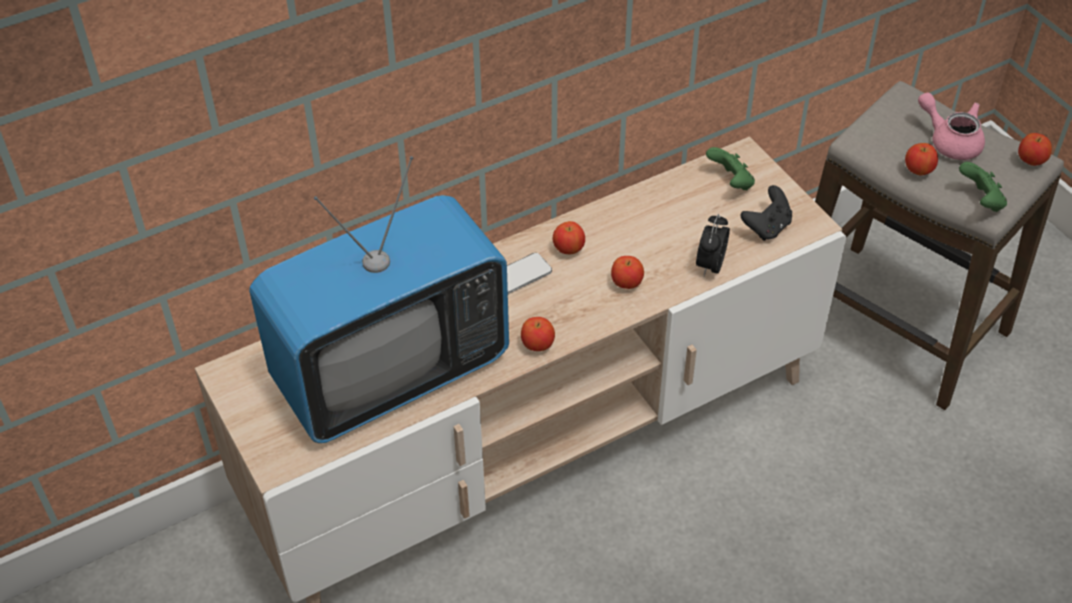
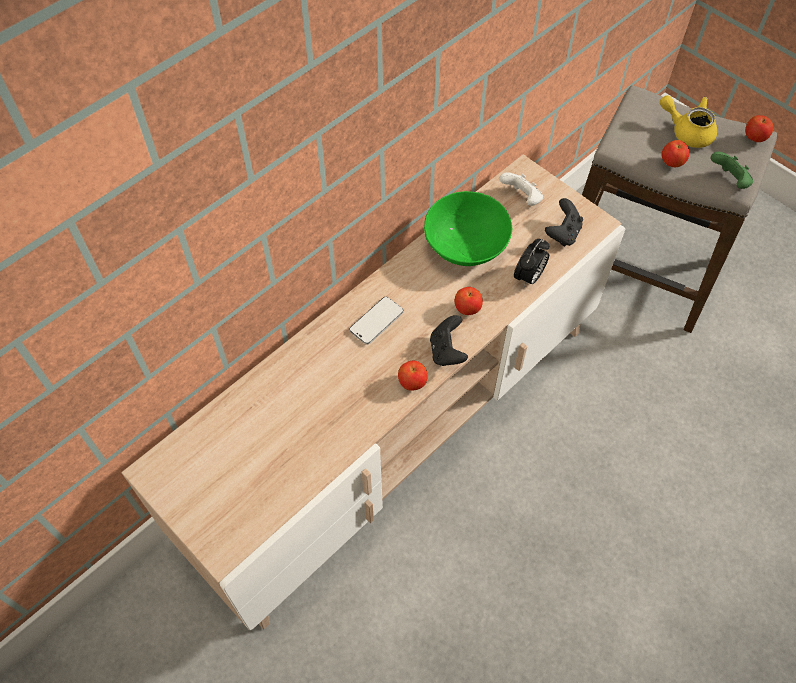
camera: 15 degrees left, 10 degrees up
(391, 372) = (296, 437): television -> none
(568, 249) = (410, 287): apple -> none
(588, 322) = (447, 351): none -> black game controller
(648, 219) = (466, 246): none -> green bowl
(710, 265) = (529, 277): alarm clock -> alarm clock turned 150 degrees counterclockwise
(731, 182) = (521, 198): green game controller -> white game controller
(950, 141) = (687, 131): pink teapot -> yellow teapot

